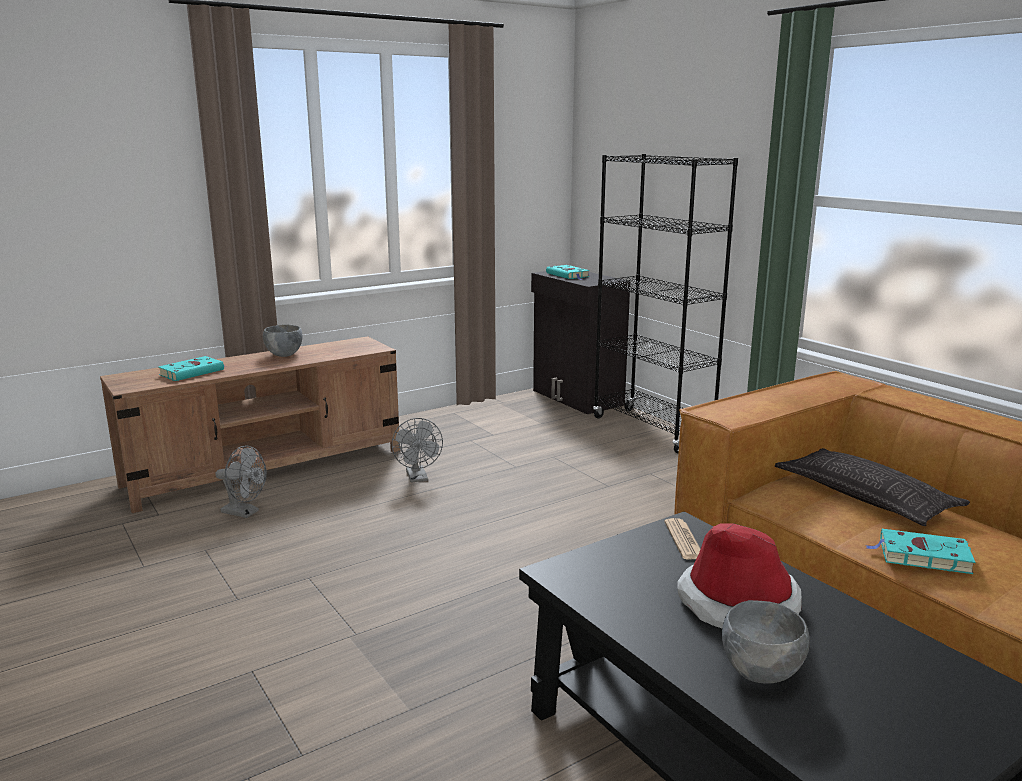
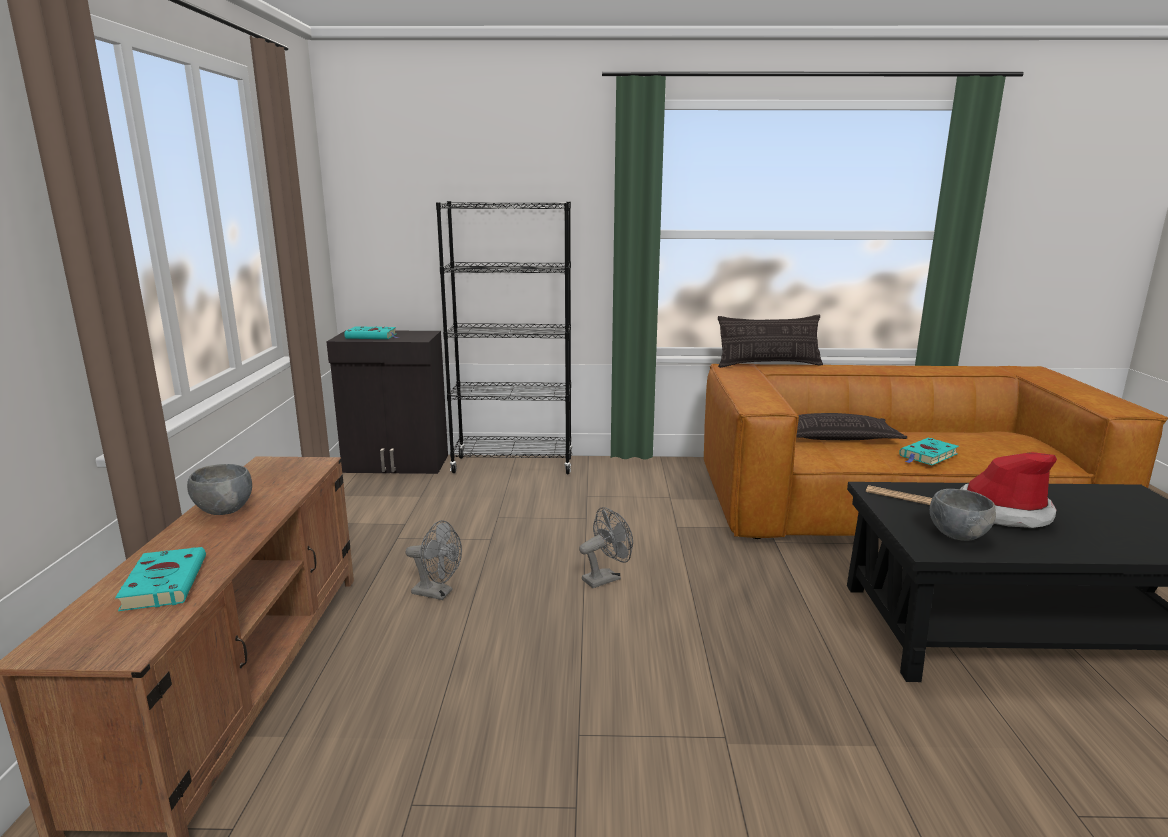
camera: 55 degrees left, 0 degrees up
(245, 512) = (349, 738): grey fan -> grey fan (606, 578)
(761, 672) = (1097, 535): grey bowl -> grey bowl (957, 535)
(901, 390) = (768, 365): none -> pillow

